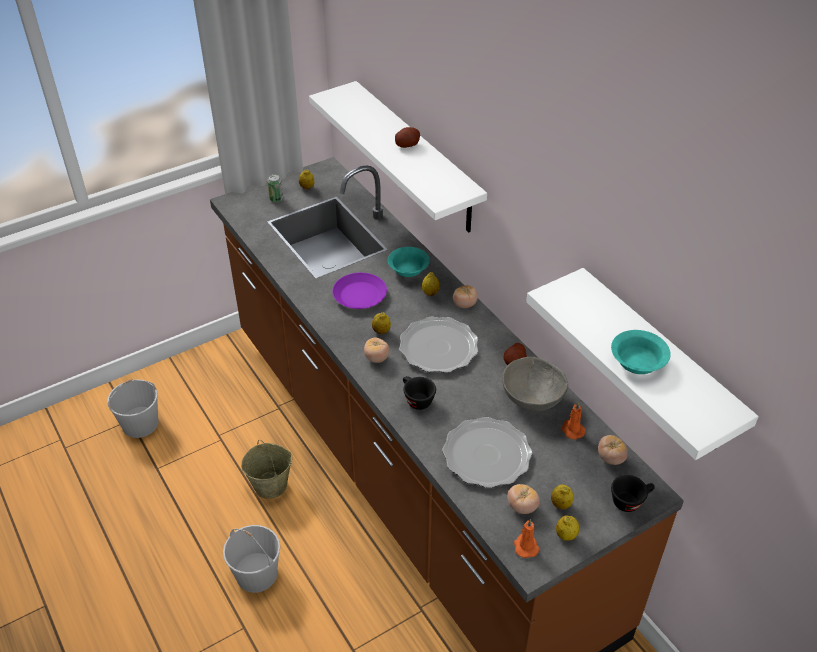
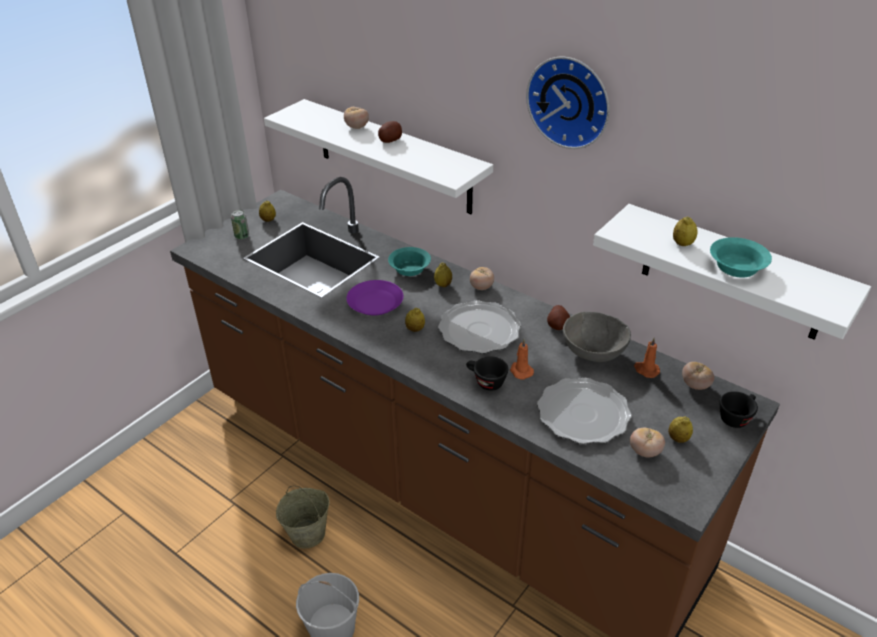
camera: 20 degrees left, 5 degrees down
(140, 424) = (137, 514): white bucket -> none
(376, 358) = (424, 354): tomato -> tomato (357, 127)
(525, 546) = (670, 487): orange candle -> orange candle (520, 371)
(544, 157) = (570, 101): none -> wall clock
(566, 535) = (701, 465): lemon -> lemon (682, 244)

